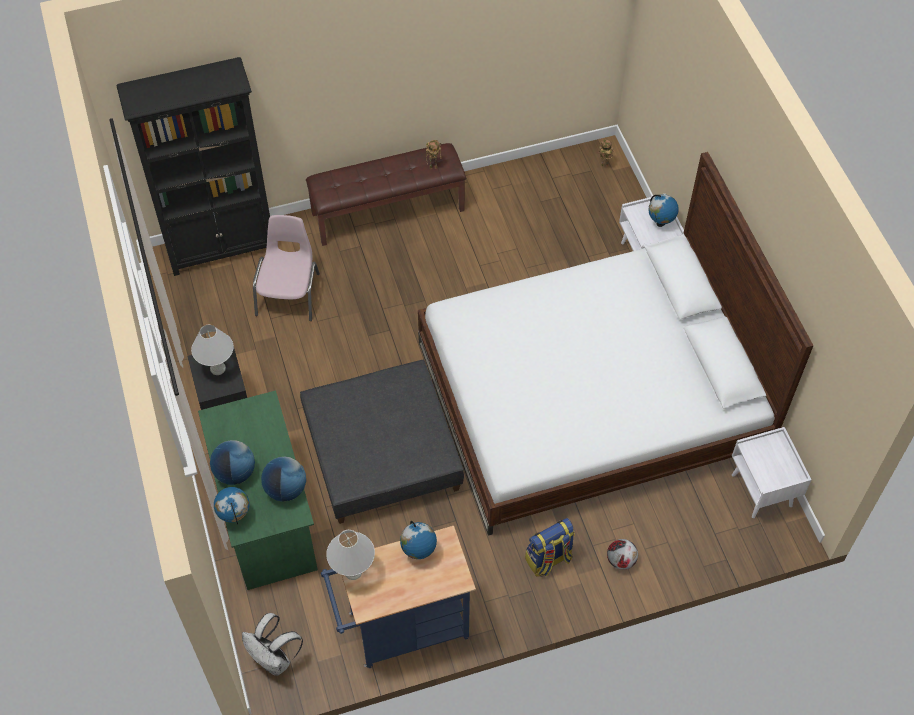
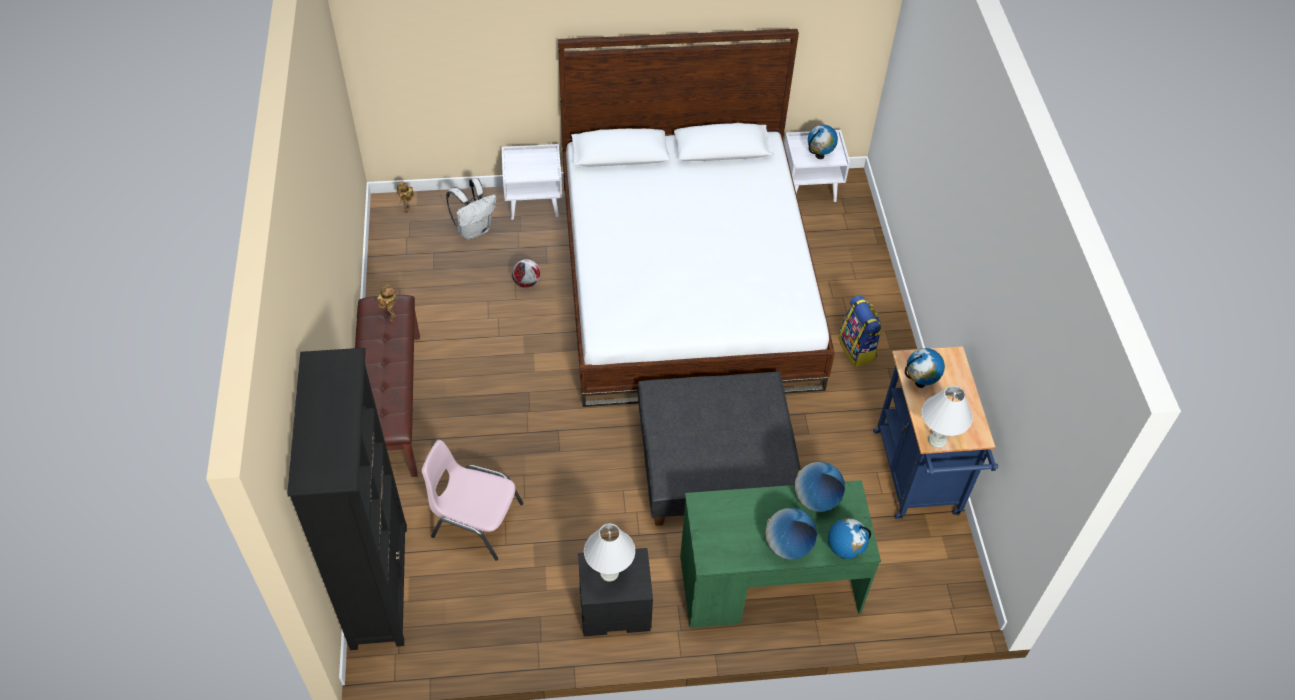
camera: 80 degrees left, 5 degrees down
(275, 660) = (943, 598): white backpack -> white backpack (474, 230)
(621, 560) = (865, 298): football -> football (526, 283)
(660, 223) = (535, 159): globe -> globe (819, 156)

